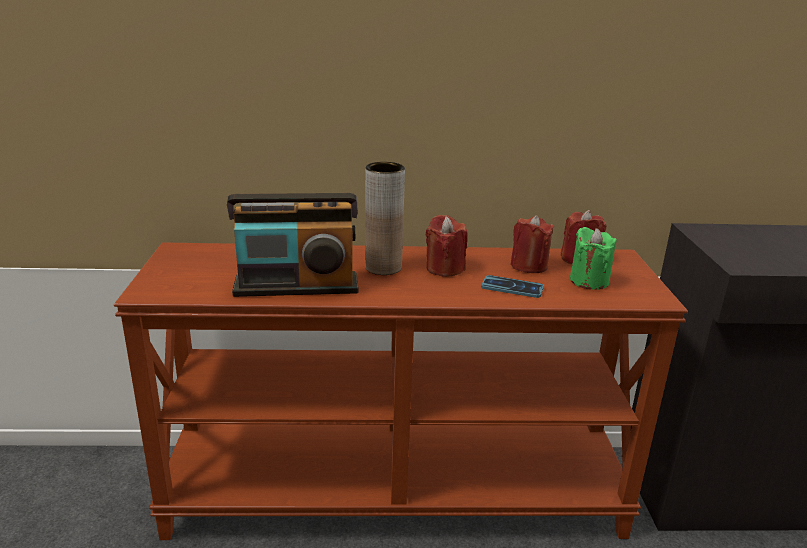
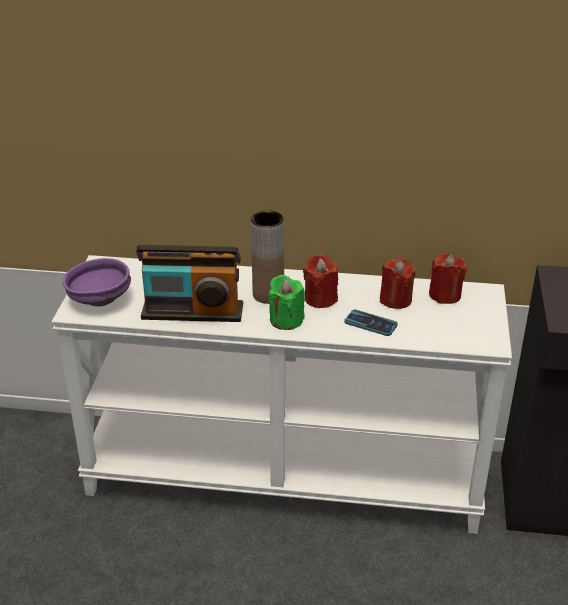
camera: 10 degrees right, 10 degrees up
(176, 280) = (99, 299): none -> purple bowl
(397, 491) = (285, 474): brown console table -> white console table
(589, 281) = (441, 320): green candle -> green candle (286, 320)

